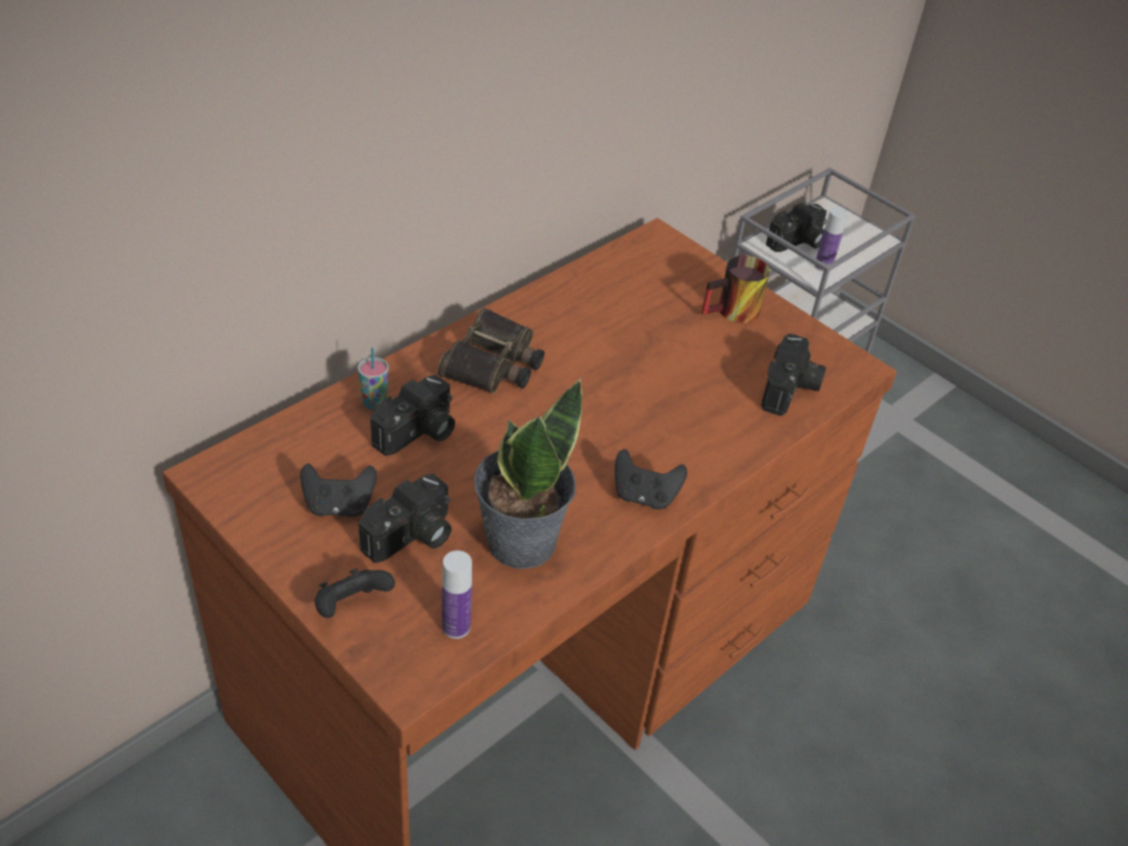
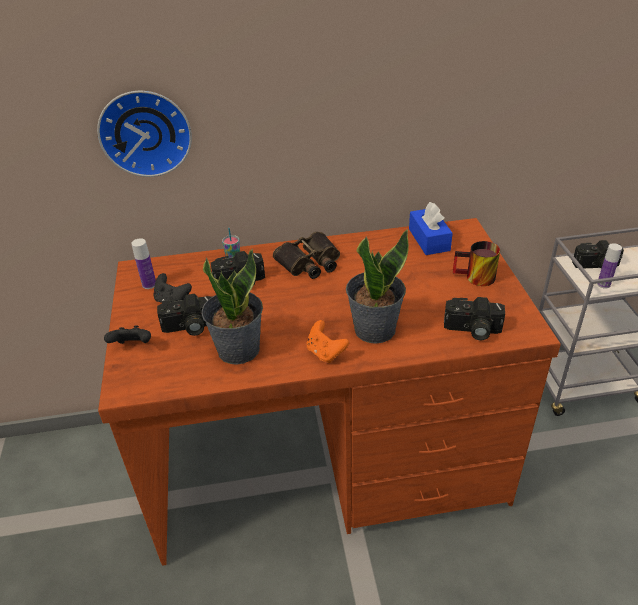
camera: 40 degrees right, 5 degrees down
(210, 221) = (145, 132): none -> wall clock
(456, 626) = (168, 375): bottle -> bottle (149, 284)
(626, 272) = (429, 240): none -> blue tissue box
(644, 496) = (325, 353): black game controller -> orange game controller
(674, 435) = (374, 329): none -> potted plant
(791, 390) = (472, 330): camera -> camera turned 45 degrees clockwise

